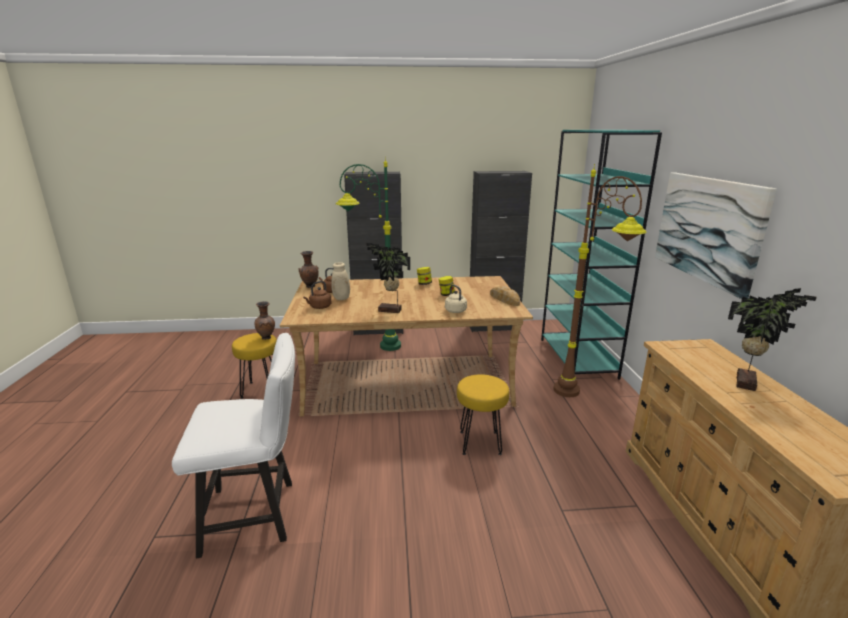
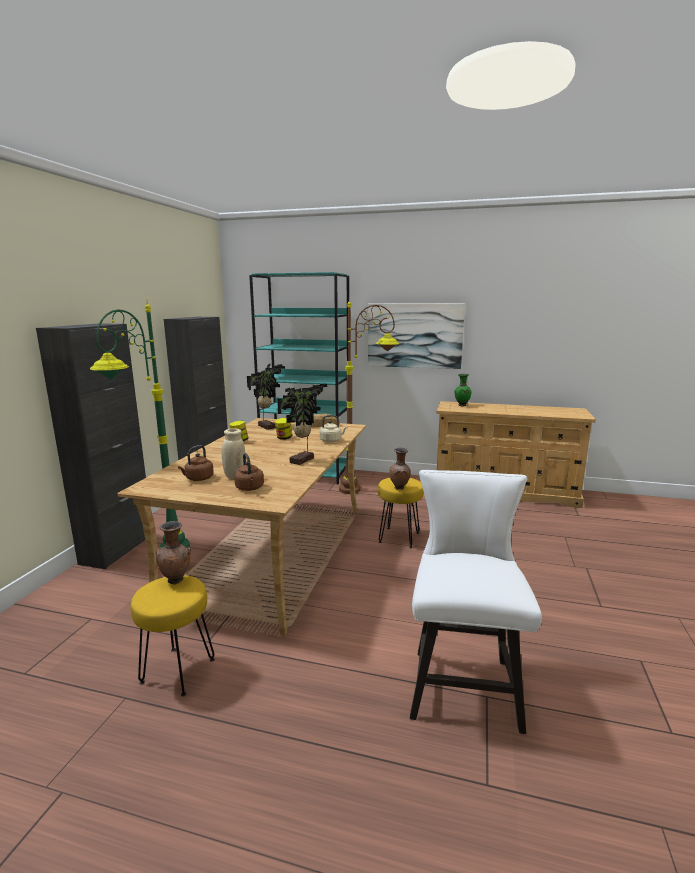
camera: 70 degrees left, 5 degrees down
(310, 287) = (158, 489): brown vase -> brown vase (400, 488)
(706, 355) = (461, 405): none -> green vase
(748, 383) = (497, 407): potted plant -> potted plant (268, 426)

